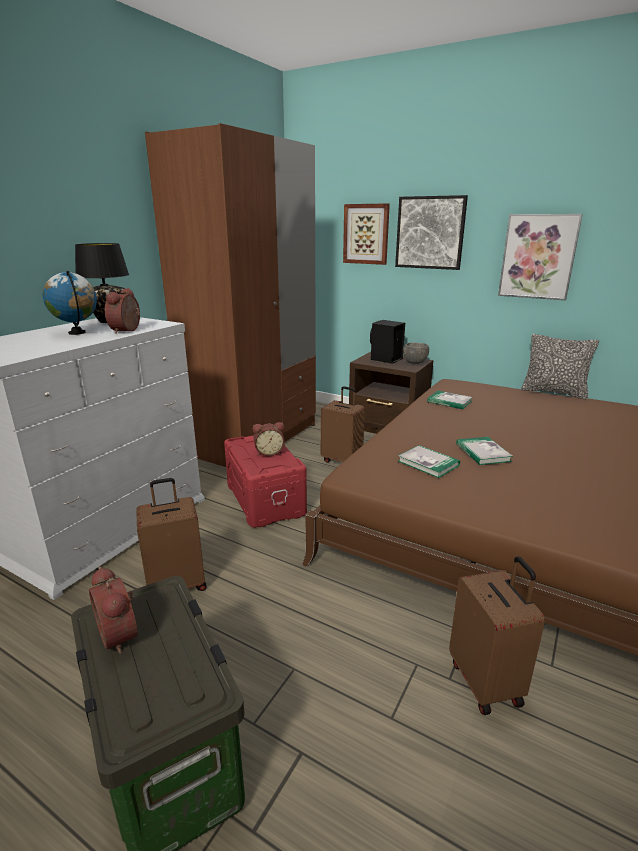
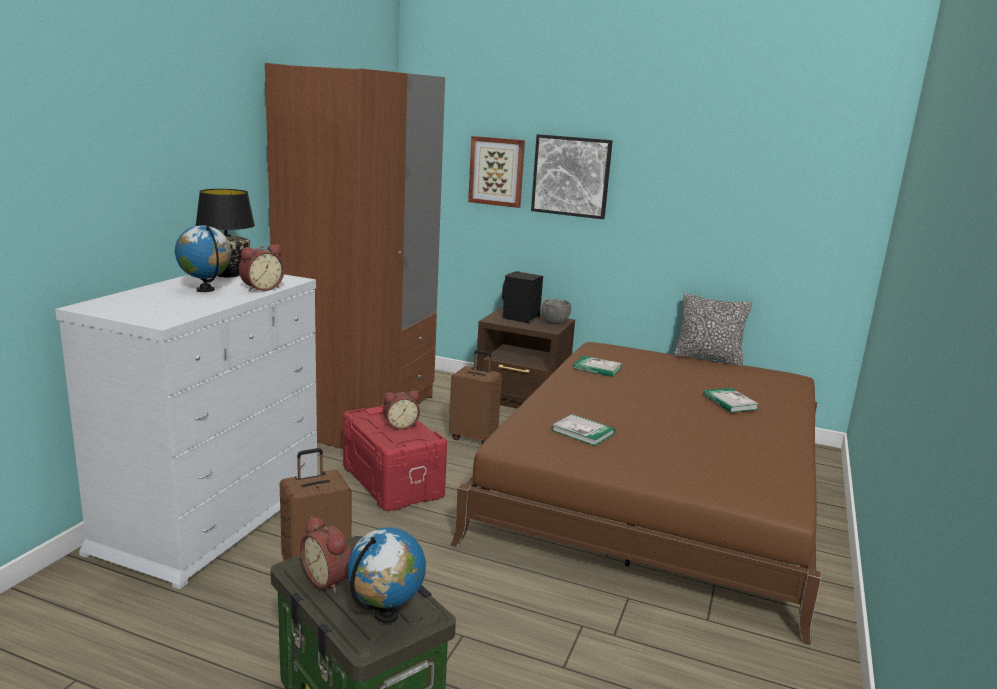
camera: 10 degrees left, 5 degrees down
(128, 330) = (261, 288): alarm clock -> alarm clock turned 135 degrees counterclockwise
(162, 693) = (386, 615): none -> globe
(483, 453) = (637, 421): book -> book (730, 402)
(486, 682) = (648, 635): brown suitcase -> none
(538, 256) = (688, 211): picture -> none

